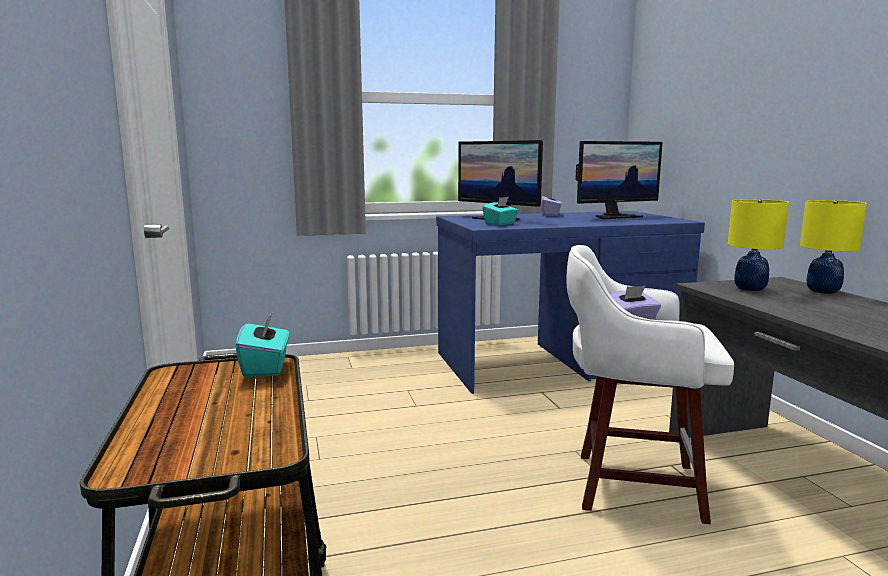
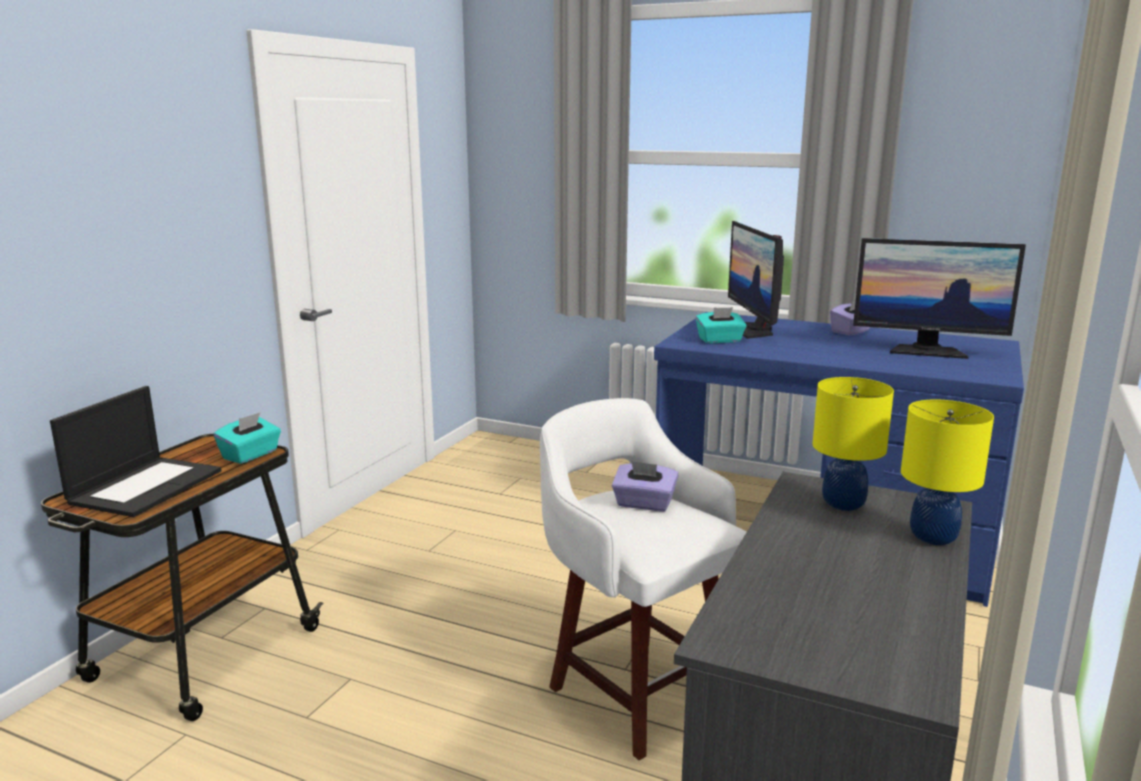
camera: 40 degrees right, 5 degrees up
(214, 423) = (146, 486): none -> laptop

